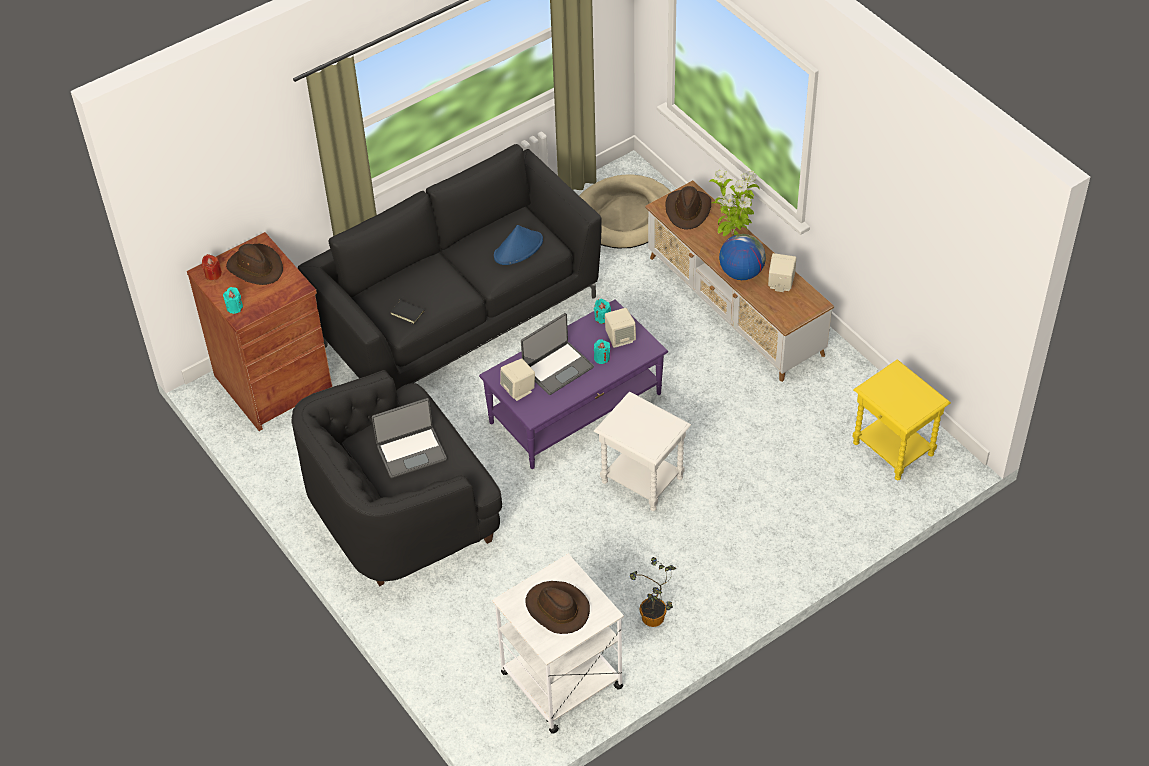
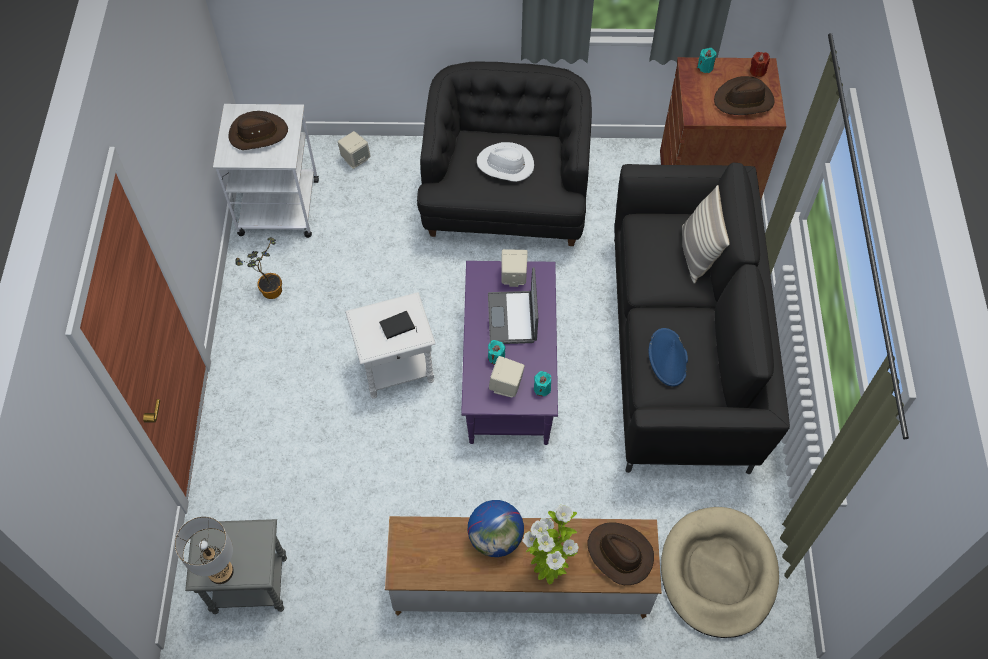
camera: 125 degrees right, 10 degrees up
(405, 279) = (697, 254): none -> pillow
(408, 312) = (653, 233): black book -> black book (397, 327)
(411, 452) = (505, 165): laptop -> white hat
(780, 284) = (452, 562): beige speaker -> beige speaker (355, 159)
(894, 447) = (249, 585): yellow side table -> grey side table
(919, 390) = (220, 571): none -> table lamp

